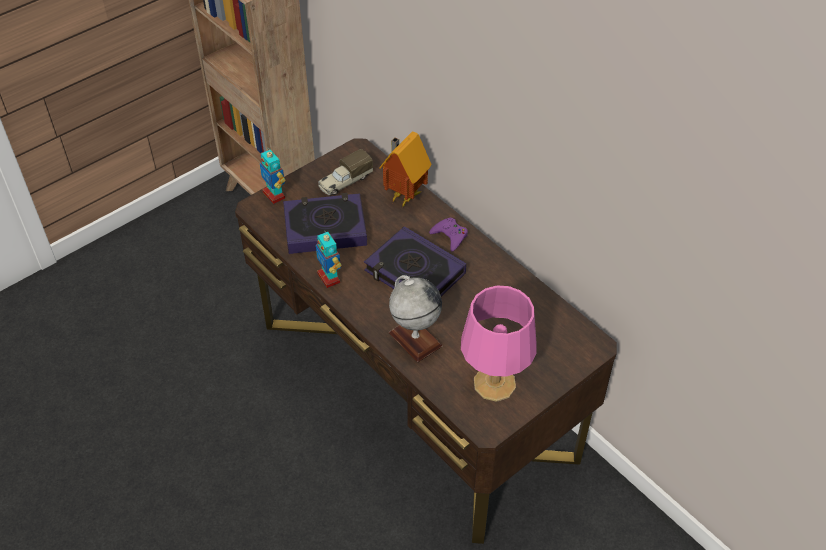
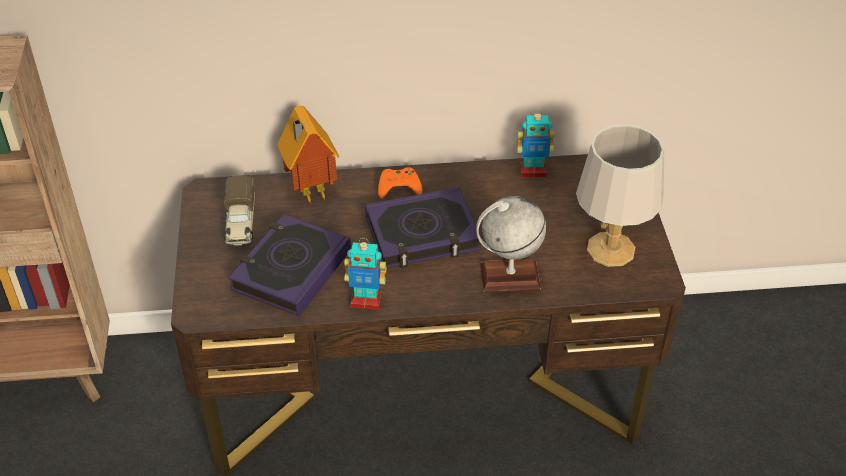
camera: 55 degrees left, 5 degrees down
(274, 195) = (196, 287): toy robot -> toy robot (533, 171)
(450, 236) = (399, 187): purple game controller -> orange game controller
(495, 384) = (612, 249): pink table lamp -> grey table lamp

